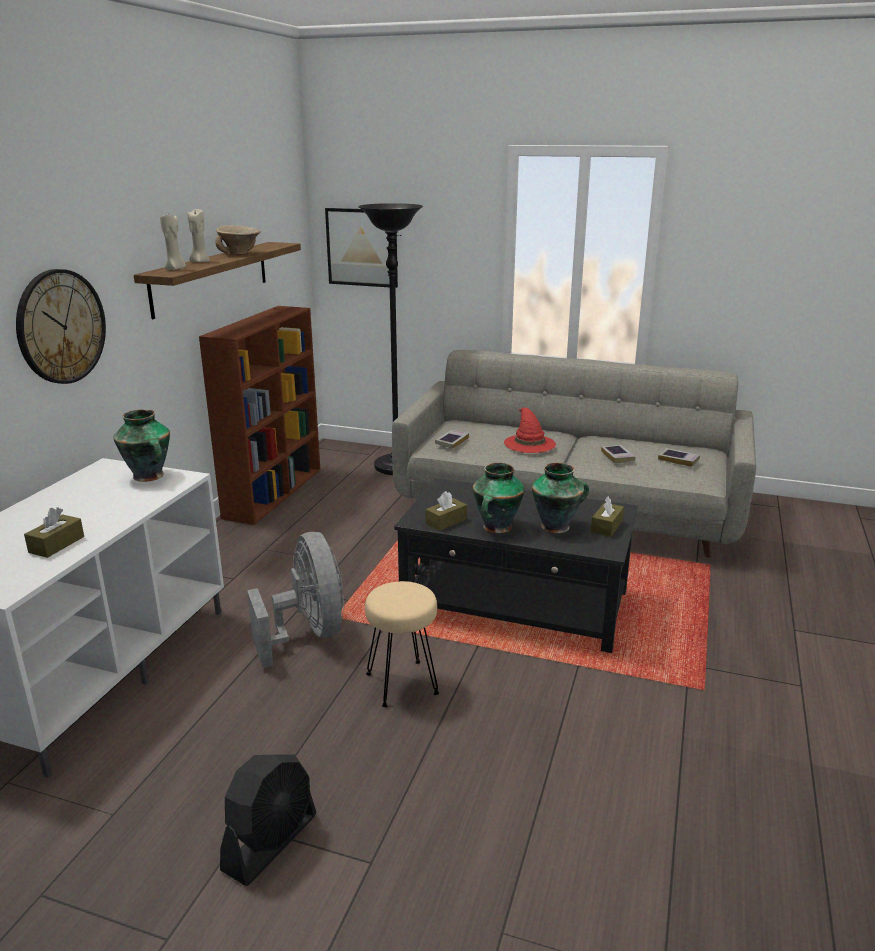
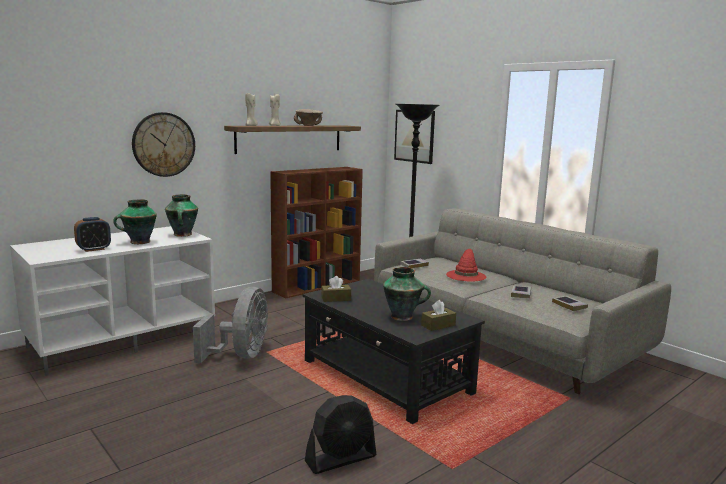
camera: 30 degrees right, 10 degrees down
(56, 544) = (94, 249): brown tissue box -> alarm clock
(271, 842) = (90, 440): black fan -> black fan (341, 459)
(403, 683) = (257, 395): beige stool -> none
(496, 527) = (362, 308): vase -> vase (139, 242)

